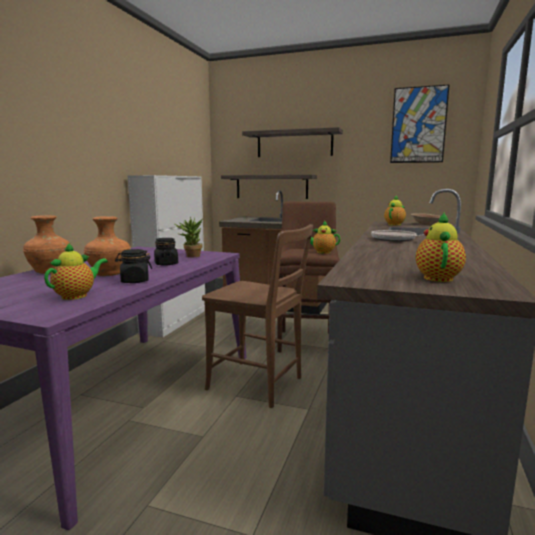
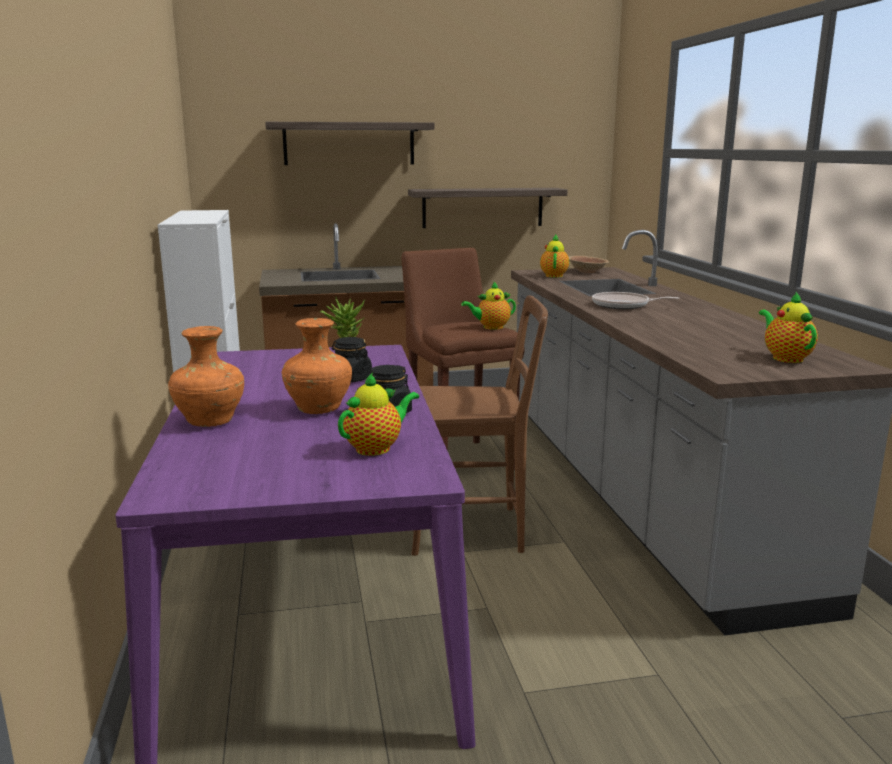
camera: 30 degrees left, 5 degrees up
(77, 296) = (376, 448): teapot -> teapot turned 45 degrees clockwise
(271, 187) = (312, 216): shelf -> shelf (482, 207)
(418, 125) = (536, 121): picture -> none

